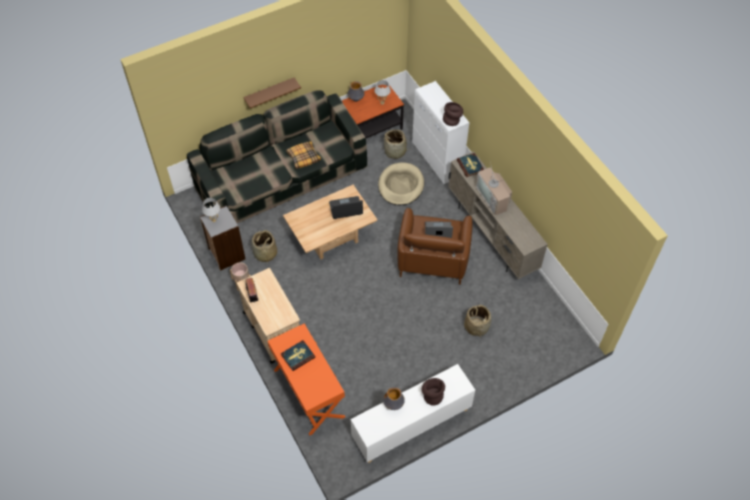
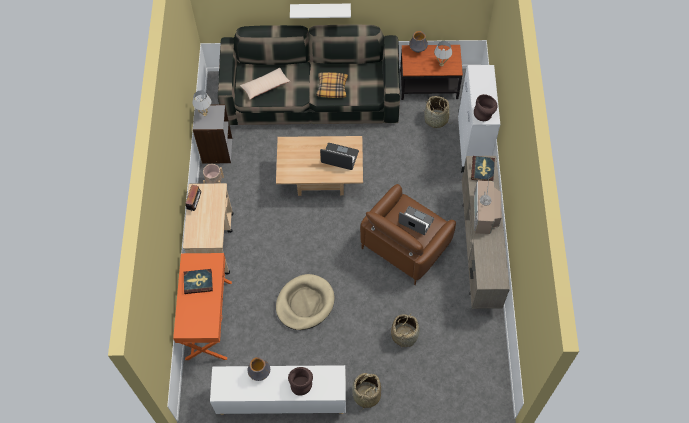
camera: 30 degrees right, 5 degrees up
(245, 180) = (265, 86): none -> beige pillow
(265, 253) = (251, 166): basket -> basket (366, 395)
(269, 93) = (320, 10): brown shelf -> white shelf
(401, 185) = (420, 157): beige dog bed -> beige dog bed (305, 303)

